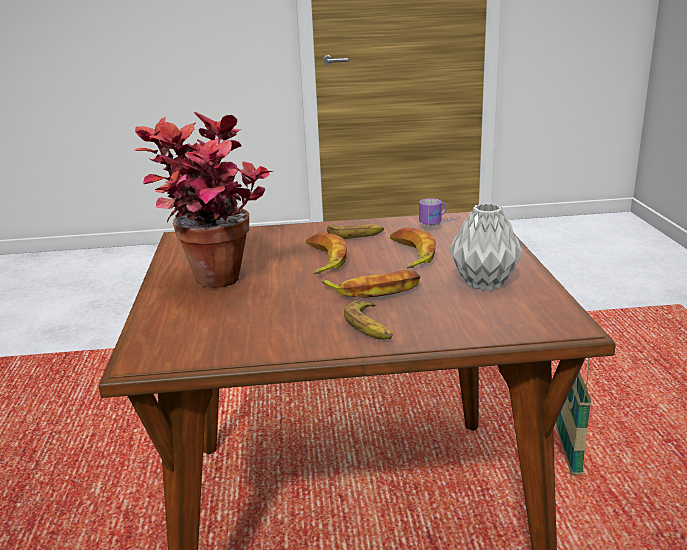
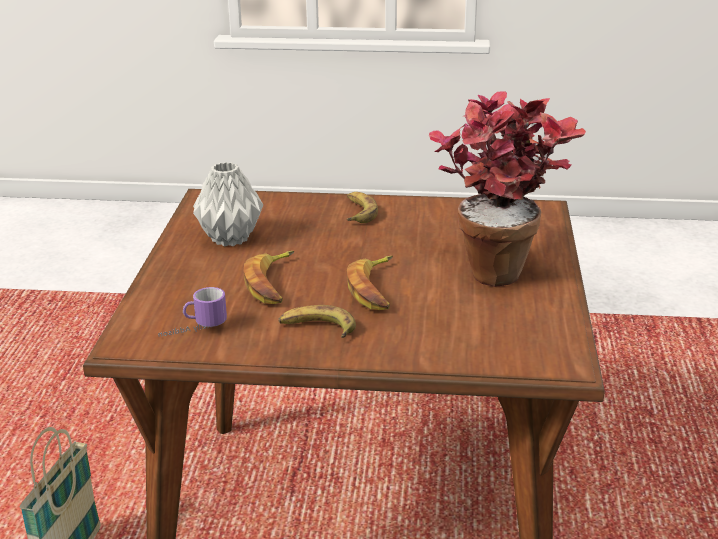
camera: 170 degrees left, 5 degrees up
(374, 290) = (337, 244): banana -> none

